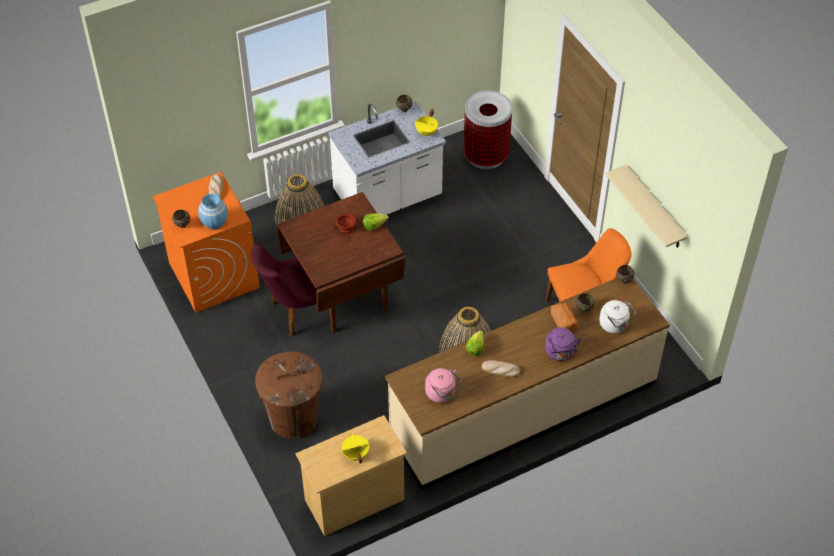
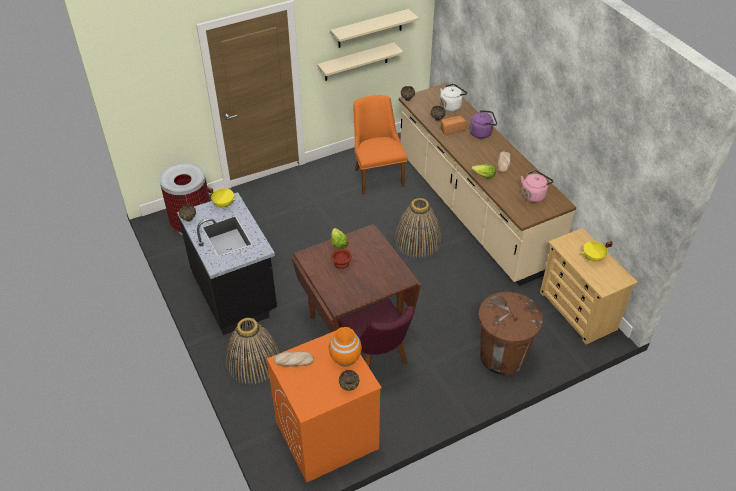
camera: 90 degrees left, 5 degrees down
(214, 222) = (345, 358): blue vase -> orange vase
(388, 198) = (235, 292): white counter -> black counter
(671, 193) = (370, 28): none -> beige shelf

